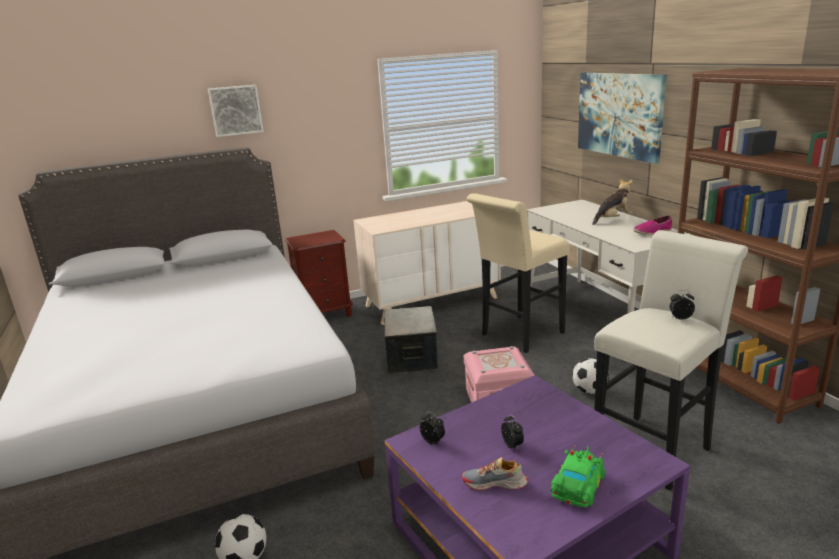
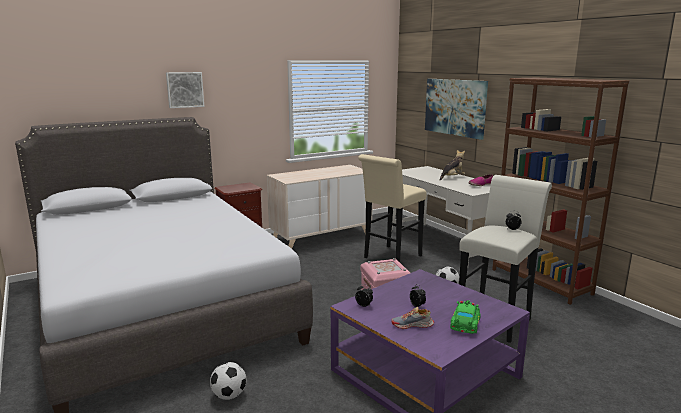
camera: 10 degrees left, 5 degrees down
(412, 357) = (317, 272): storage box -> none

